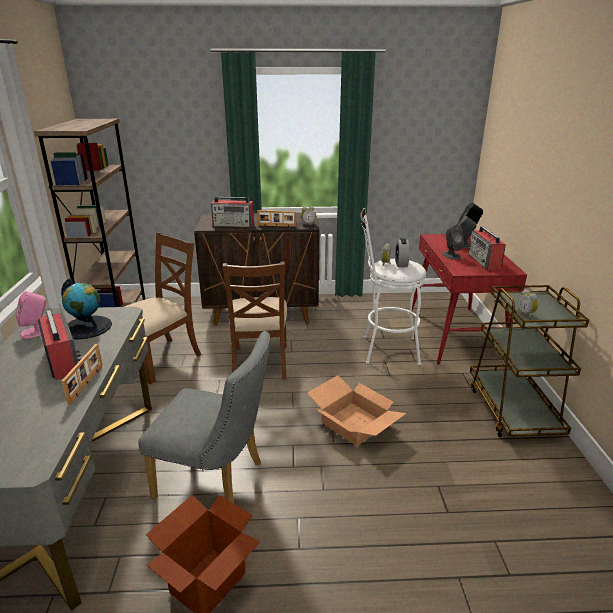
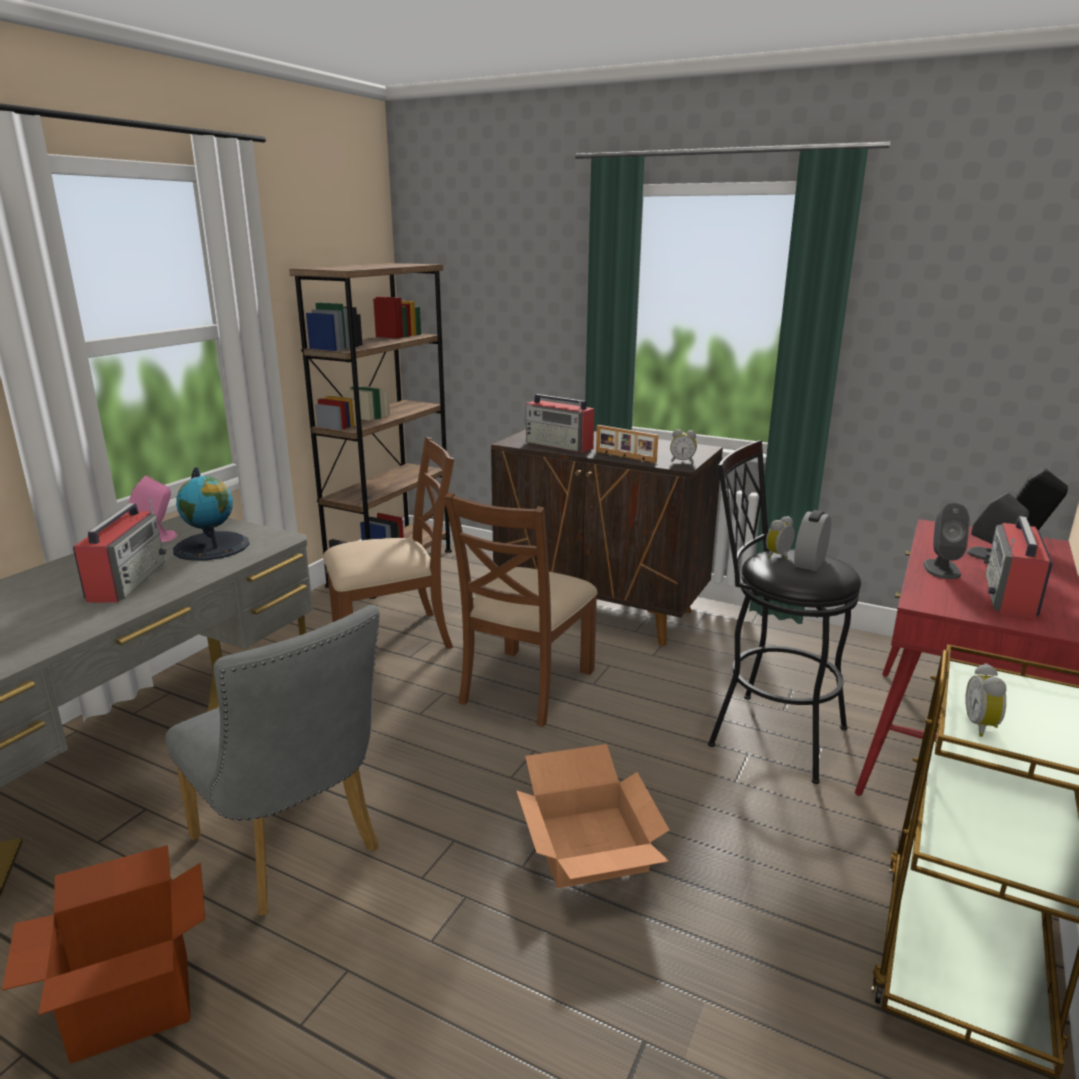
camera: 30 degrees right, 5 degrees down
(87, 384) = (109, 618): picture frame -> none
(384, 349) = (766, 732): white stool -> black stool

